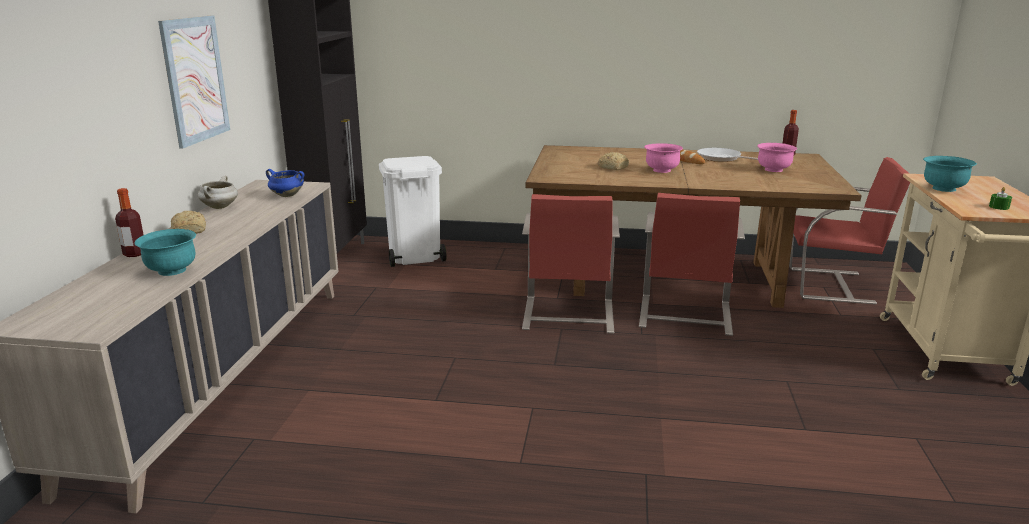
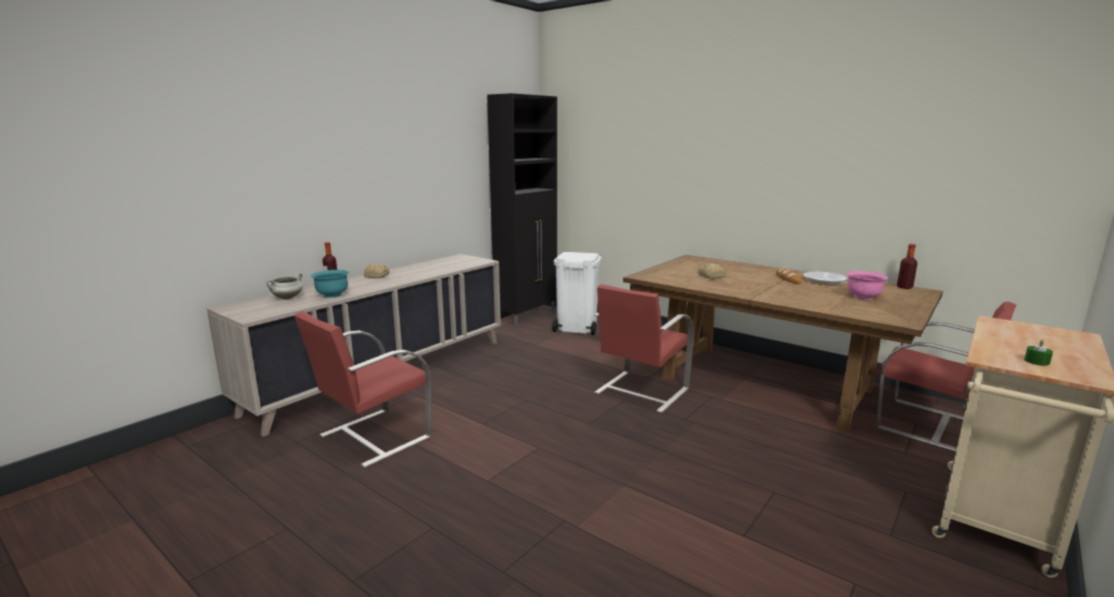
camera: 30 degrees right, 5 degrees down
(195, 80) = (412, 182): picture -> none
(220, 207) = (413, 266): white cooking pot -> white cooking pot (287, 298)
(286, 195) = (460, 265): blue cooking pot -> none
(661, 170) = (750, 283): pink bowl -> none
(684, 316) = (739, 415): red chair -> red chair (373, 437)
(943, 189) = (998, 335): turquoise bowl -> none

